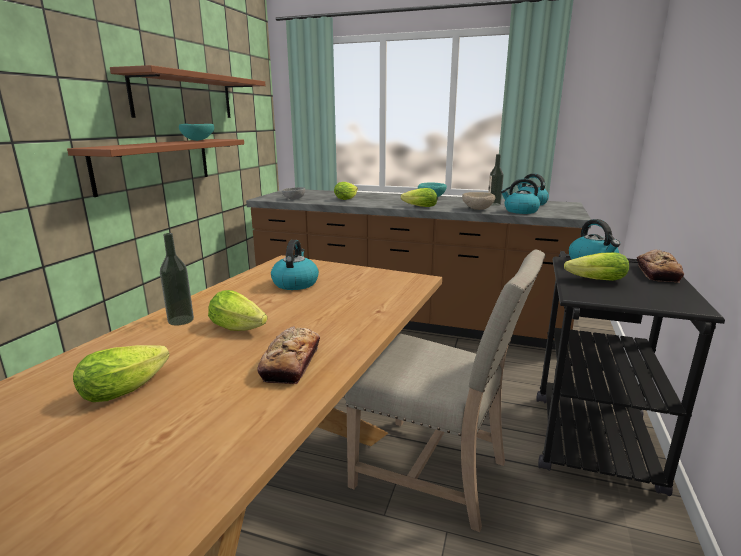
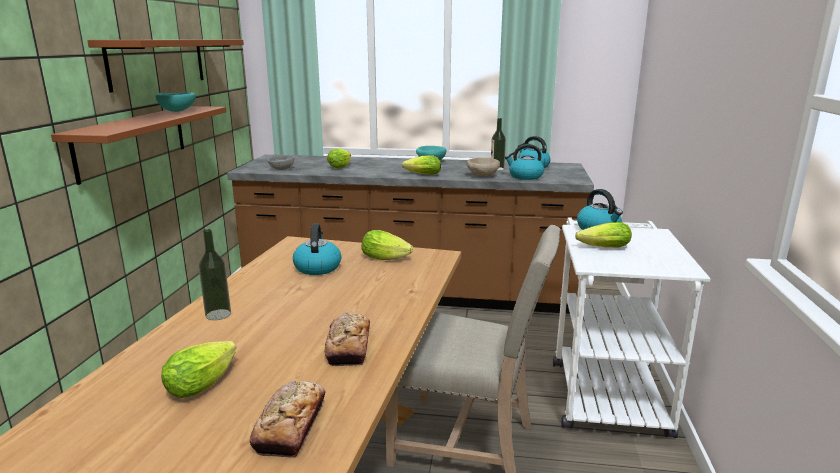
camera: 10 degrees left, 0 degrees up
(240, 328) = (283, 318): lettuce -> lettuce (387, 258)
(591, 432) = (605, 389): black cart -> white cart
(657, 273) = (655, 237): bread -> bread (290, 425)

